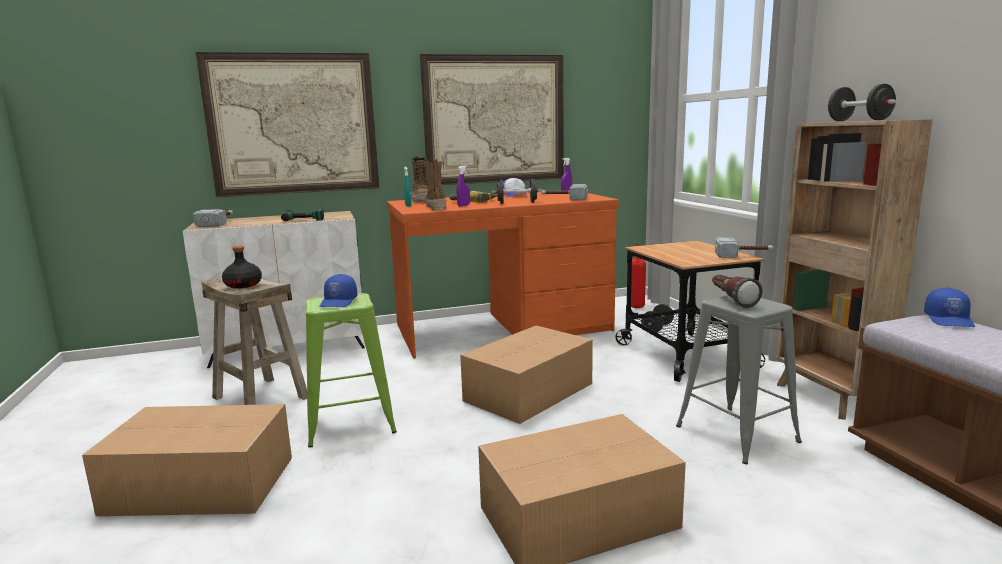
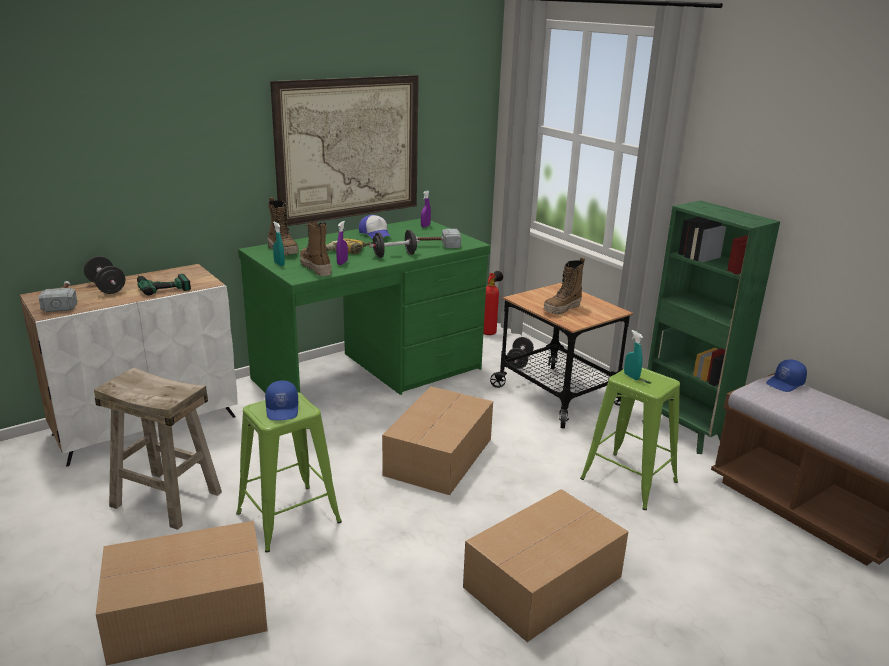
camera: 20 degrees left, 10 degrees up
(243, 285) = (150, 391): black bottle -> none
(293, 124) = (129, 170): picture -> none
(503, 328) = (370, 374): orange desk -> green desk
(682, 254) = (562, 309): none -> boot
(730, 300) = (631, 376): flashlight -> turquoise spray bottle
(736, 433) = (628, 480): grey stool -> green stool
(743, 255) = (614, 309): hammer -> none
(828, 398) = (684, 432): brown bookcase -> green bookcase
(858, 120) = (724, 213): black dumbbell -> black dumbbell (106, 287)
(949, 320) = (785, 384): blue cap -> blue cap turned 60 degrees clockwise

